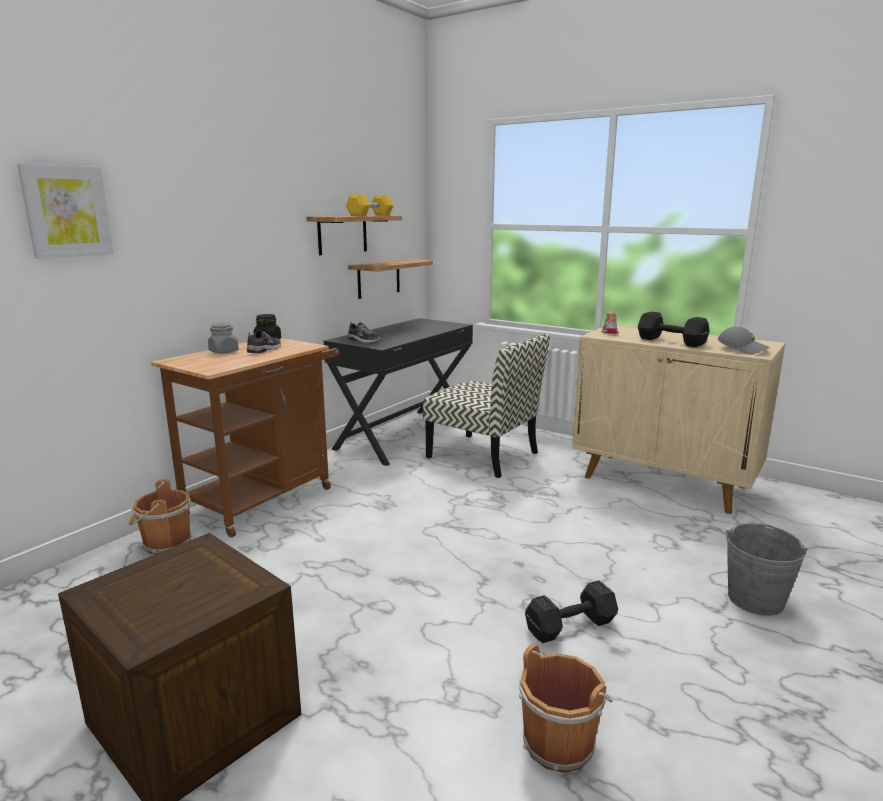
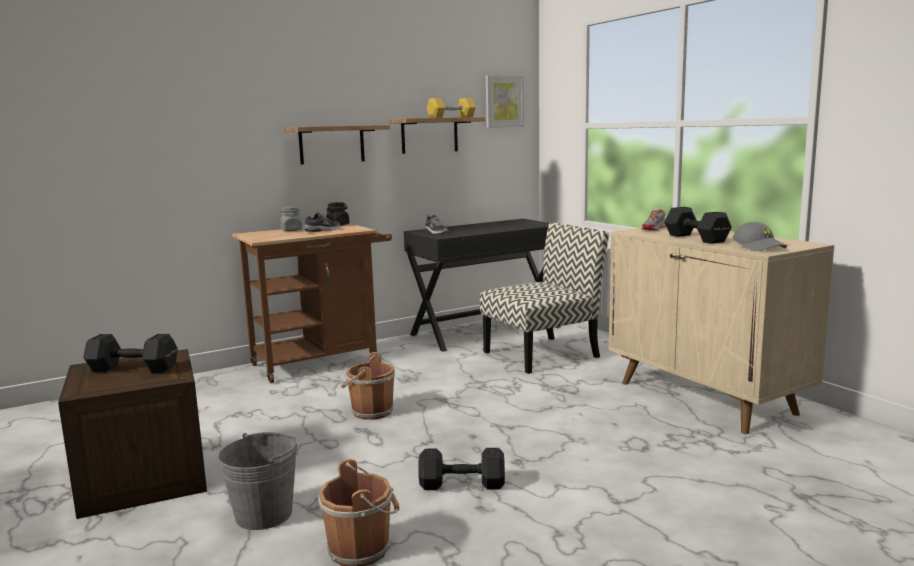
camera: 25 degrees right, 5 degrees down
(67, 211) = (173, 116): picture -> picture (504, 101)
(165, 544) = (223, 380): brown bucket -> brown bucket (370, 412)
(171, 582) = (131, 369): none -> black dumbbell
(378, 278) = (472, 177): shelf -> shelf (332, 144)
(484, 455) = (542, 354): chair -> chair turned 90 degrees counterclockwise
(755, 599) = (670, 502): grey bucket -> grey bucket (264, 514)

